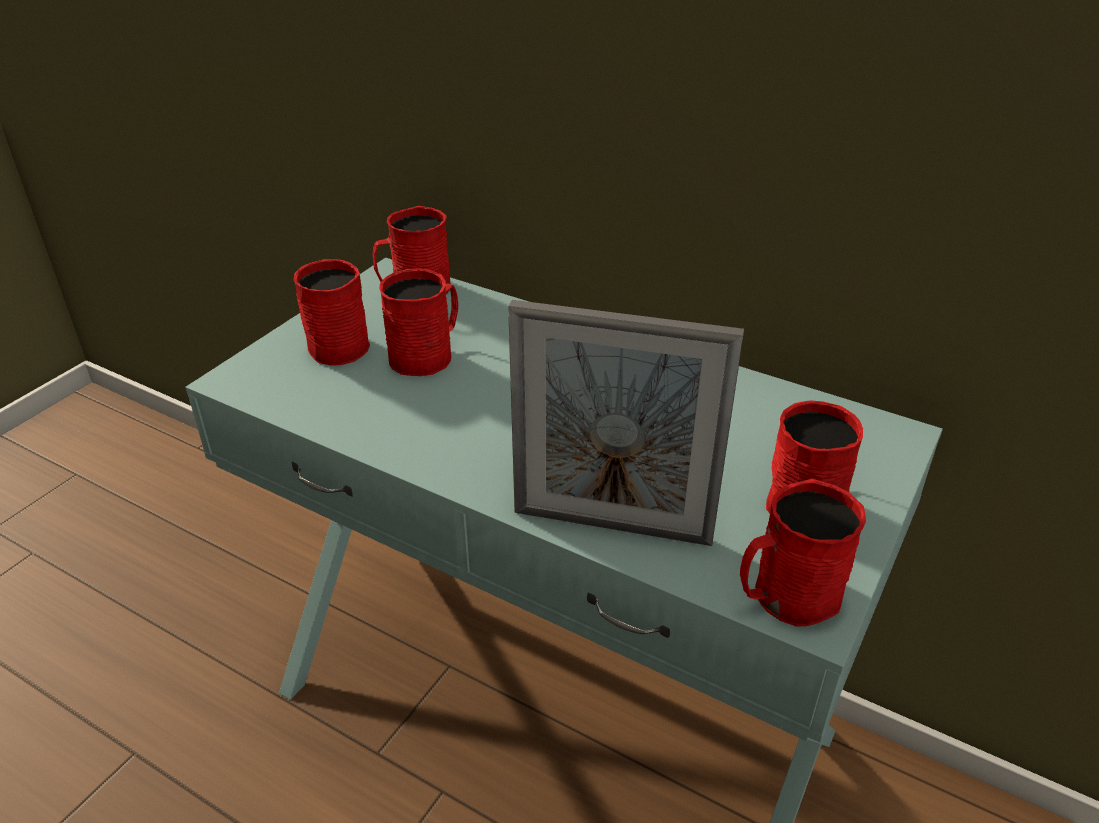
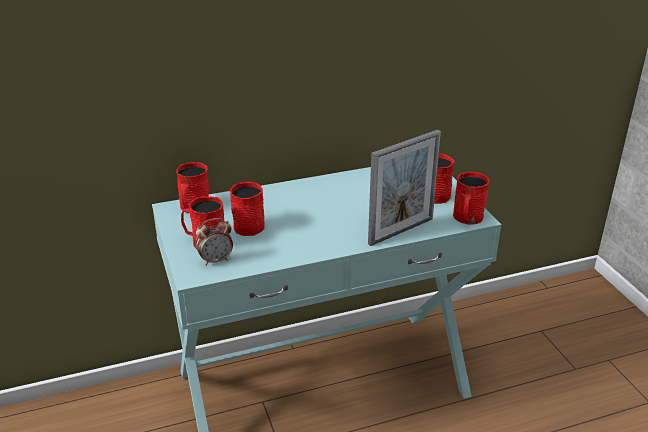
camera: 50 degrees left, 5 degrees down
(295, 378) = (216, 260): none -> alarm clock

